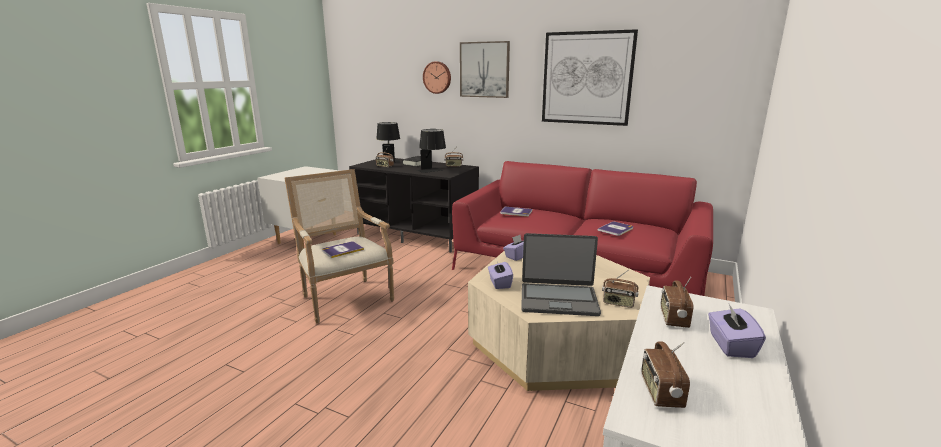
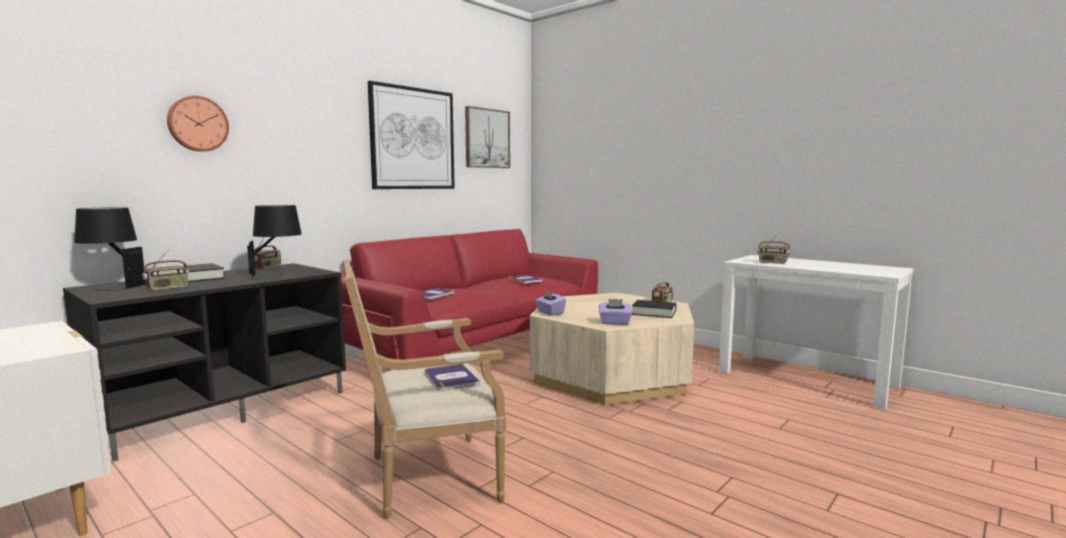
camera: 75 degrees left, 10 degrees down
(484, 69) = (287, 118): picture -> picture (487, 138)
(558, 300) = (654, 313): laptop -> black book
(660, 392) = (858, 271): radio -> none
(730, 345) = (800, 261): purple tissue box -> none

